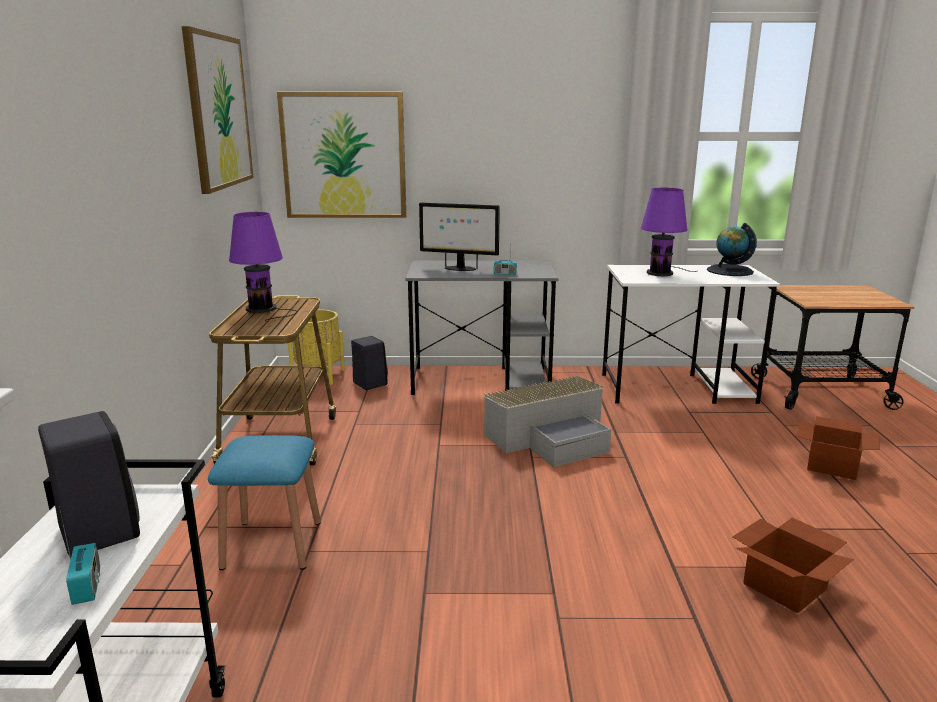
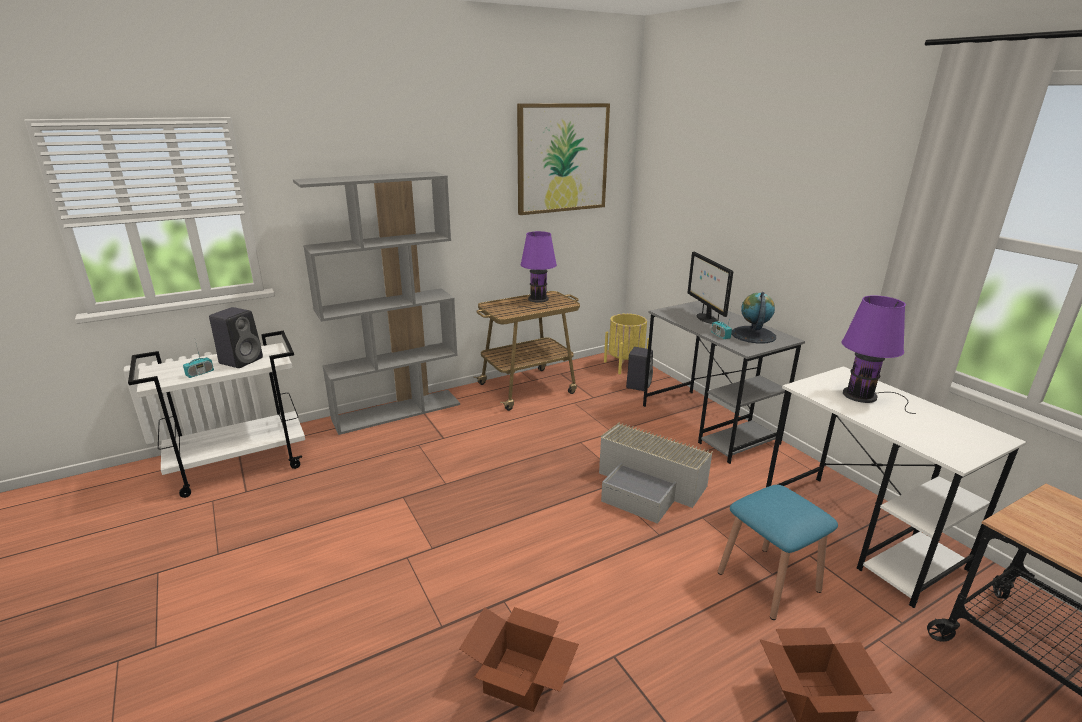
camera: 60 degrees right, 5 degrees up
(185, 548) = (397, 411): none -> grey bookcase
(272, 544) = (417, 432): blue stool -> blue stool (768, 581)
(344, 156) = (676, 200): picture -> none
(729, 271) = (960, 432): globe -> globe (753, 335)

